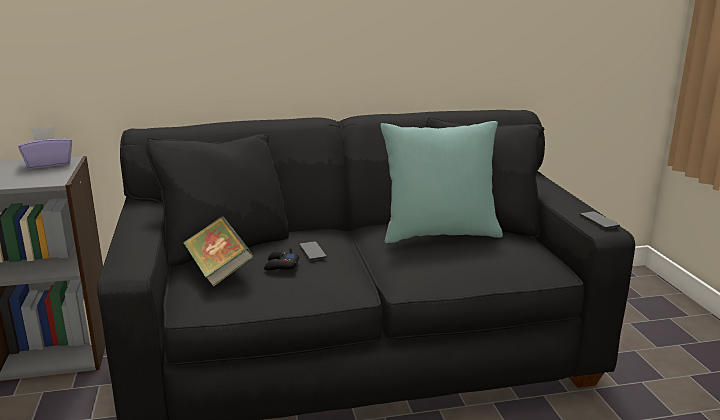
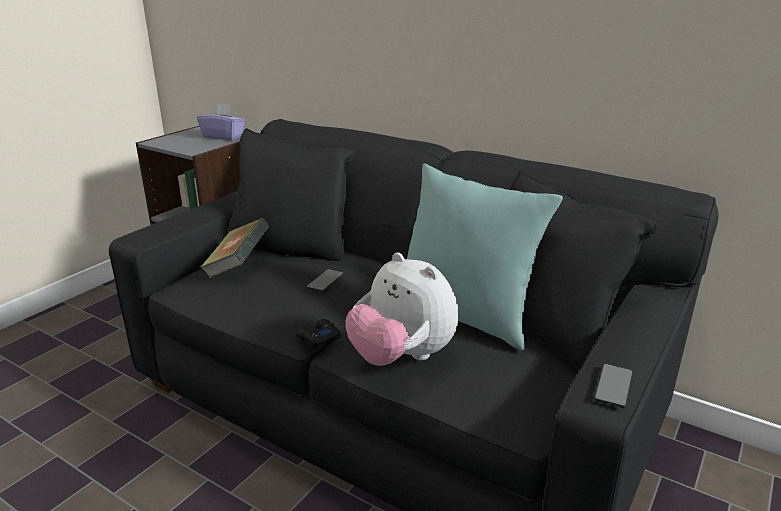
camera: 45 degrees right, 5 degrees up
(281, 265) = (278, 282): black game controller -> black game controller (318, 338)
(449, 269) = (402, 357): none -> plush toy

